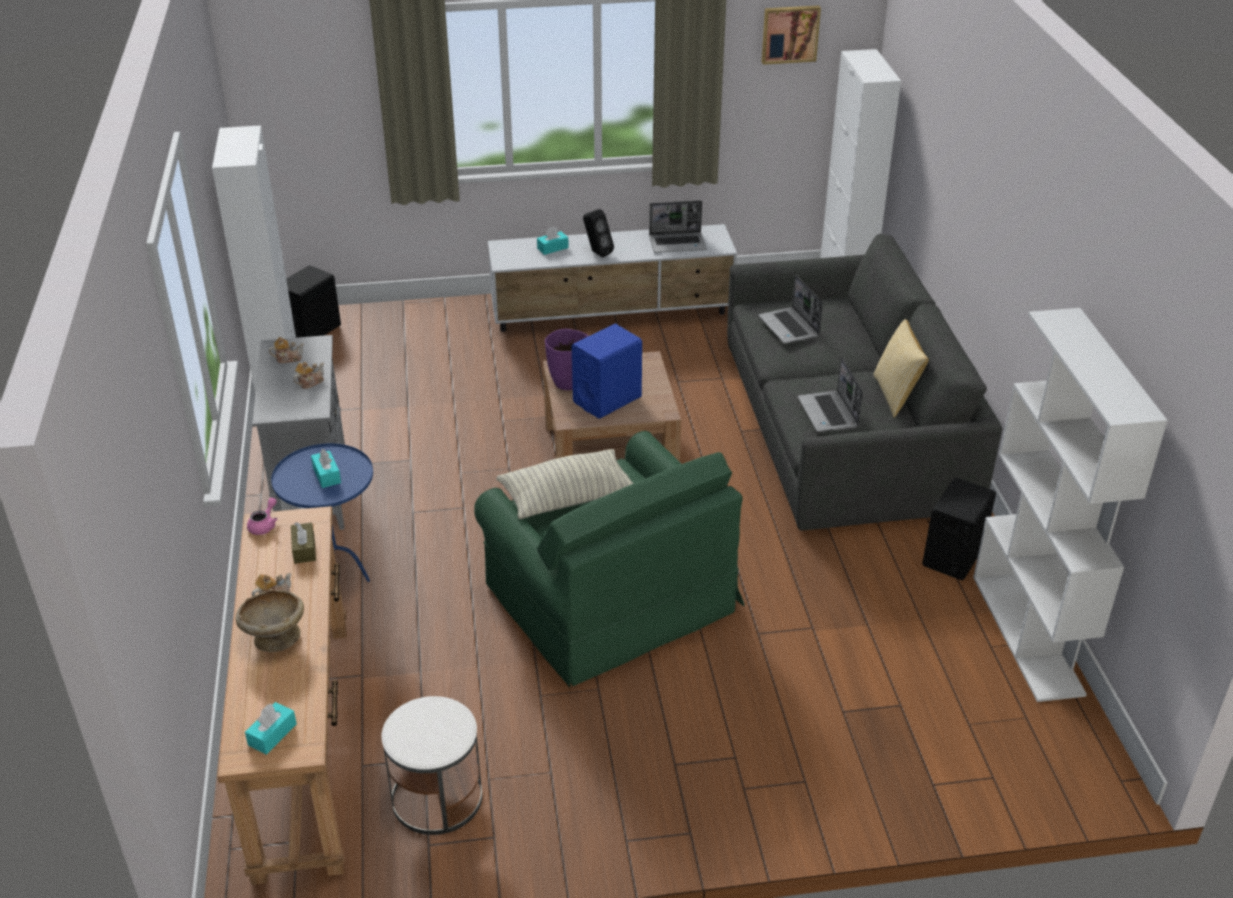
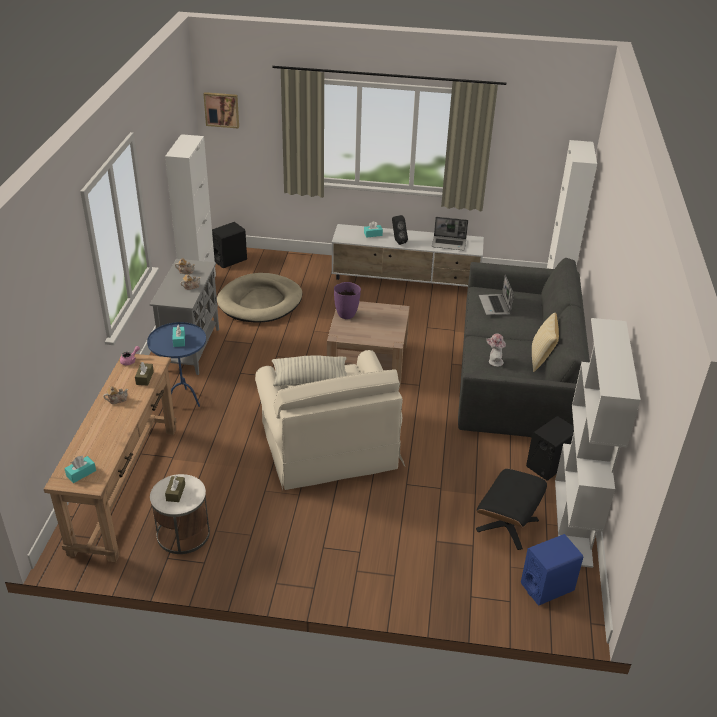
camera: 15 degrees right, 0 degrees up
(274, 638) = (106, 422): beige bowl -> none
(394, 389) = (260, 301): none -> beige dog bed
(426, 731) = (175, 492): none -> brown tissue box
(607, 399) = (364, 328): blue speaker -> blue speaker (547, 587)
(610, 599) = (329, 445): green armchair -> beige armchair
(790, 33) = (537, 124): picture -> picture (222, 109)
(829, 413) = (493, 362): laptop -> hat
(936, 661) = (507, 525): none -> black ottoman

